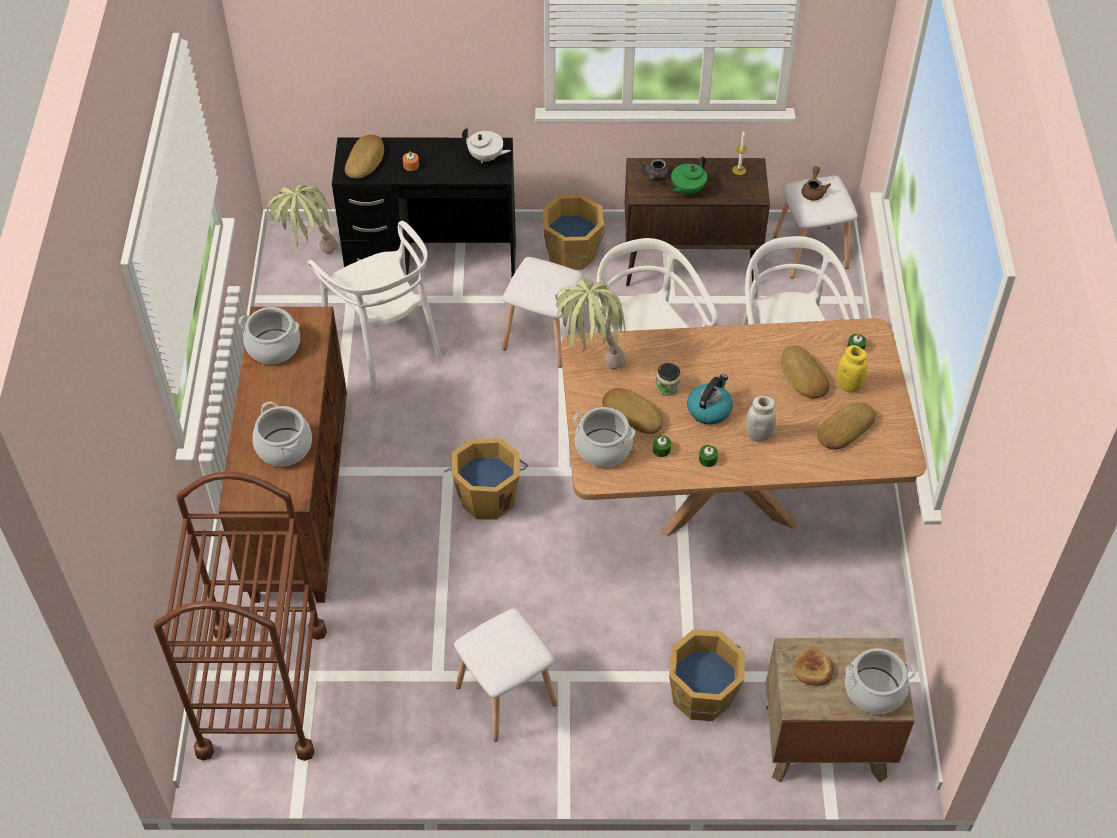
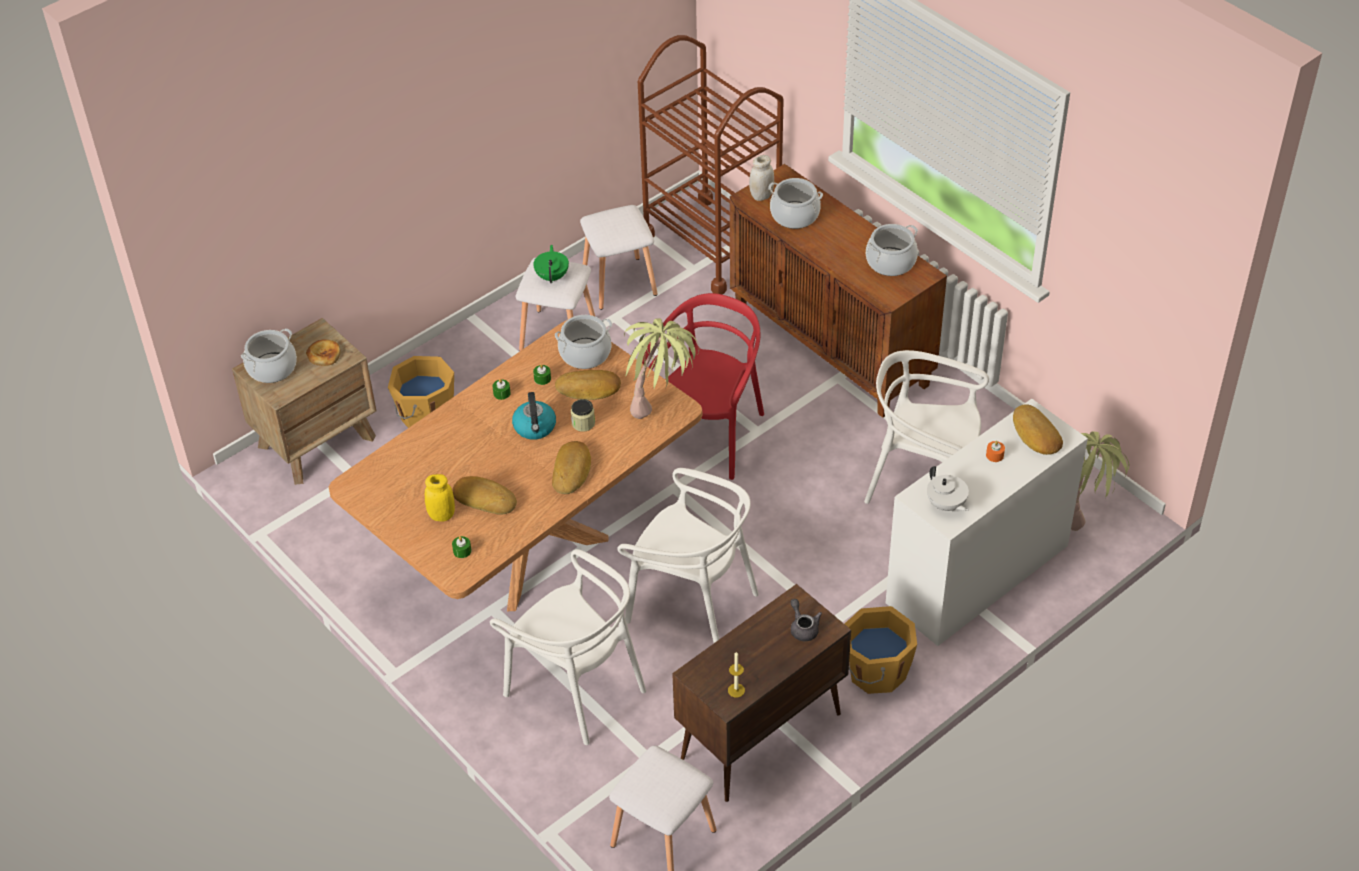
camera: 140 degrees right, 5 degrees down
(432, 263) = (978, 575): black desk -> white desk
(486, 157) = (946, 505): white teapot -> white teapot turned 105 degrees counterclockwise
(487, 497) = (708, 434): orange bucket -> red chair
(542, 336) = (811, 577): white stool -> white stool (620, 282)
(687, 190) = (761, 634): green teapot -> green teapot (552, 276)
(758, 435) = (480, 433): white jar -> white jar (761, 196)
(813, 191) = (671, 783): brown teapot -> none
(844, 429) = (417, 479): bread -> bread (572, 471)

